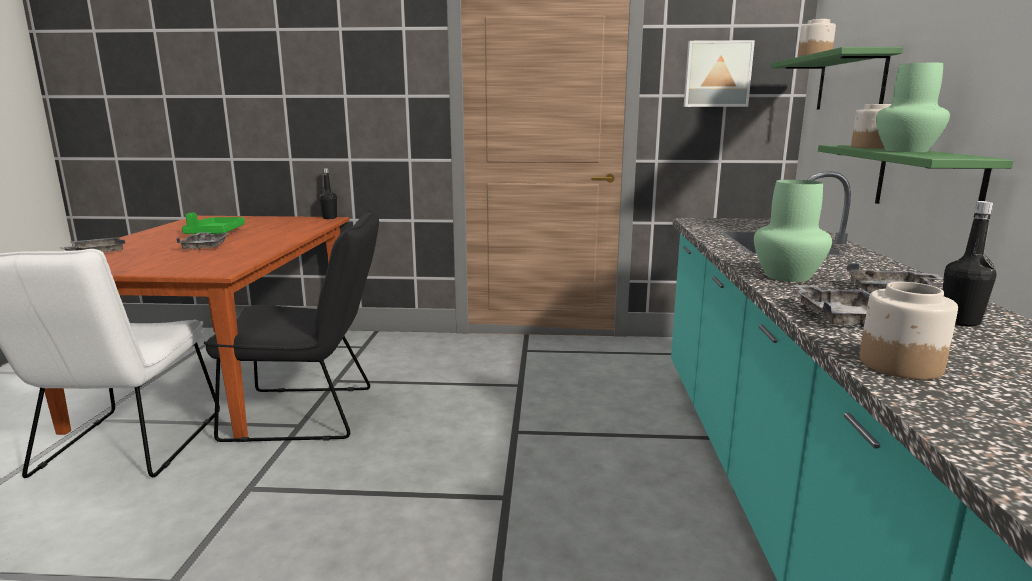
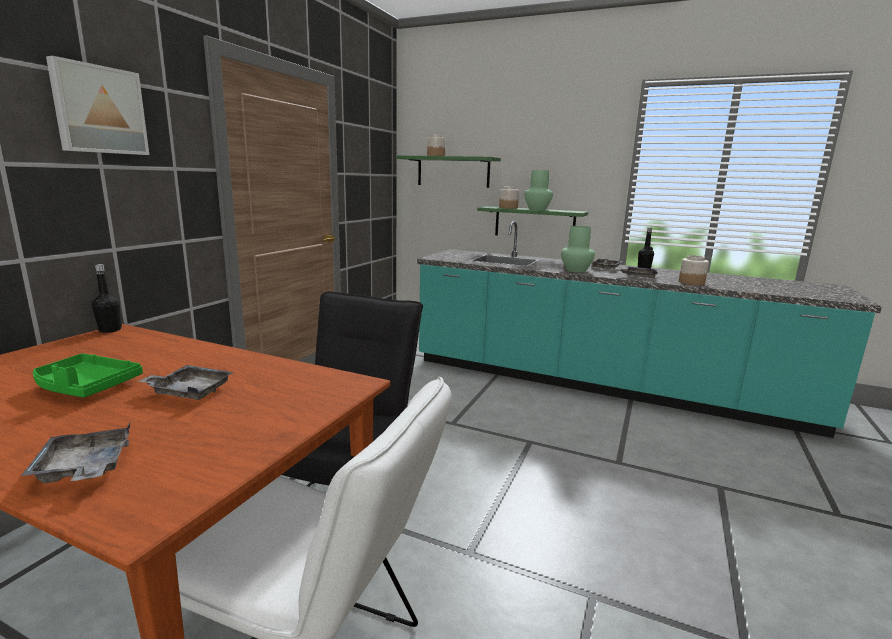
camera: 70 degrees left, 0 degrees up
(717, 74) = (367, 160): picture -> picture (99, 110)

